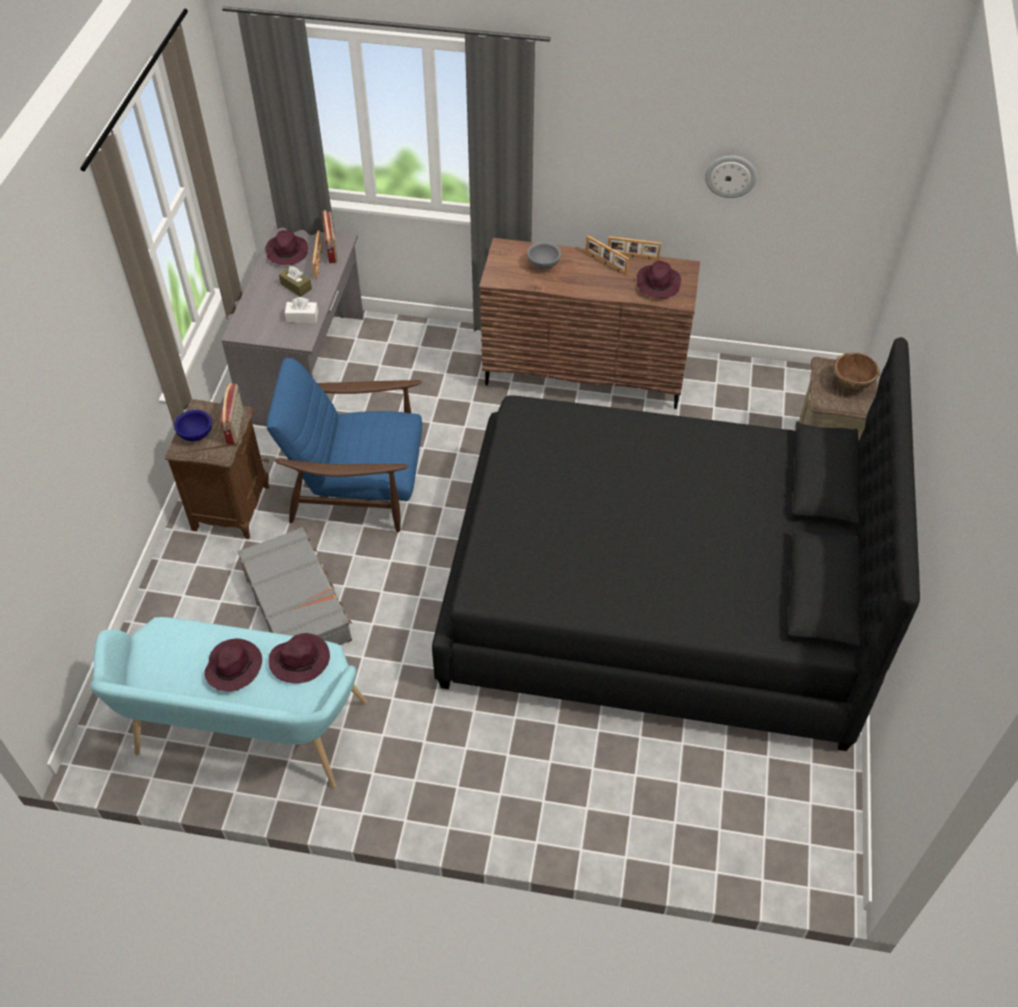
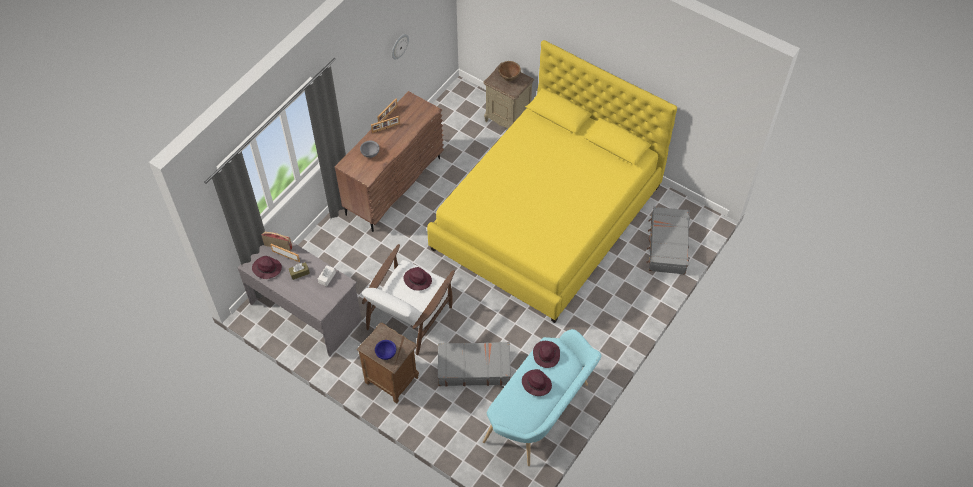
camera: 65 degrees left, 5 degrees up
(235, 426) = (390, 333): radio -> none
(358, 485) = (410, 315): blue armchair -> white armchair
(655, 595) = (547, 217): black bed -> yellow bed
(658, 284) = (414, 114): purple hat -> purple hat (417, 280)
(719, 816) = (667, 245): none -> grey suitcase

